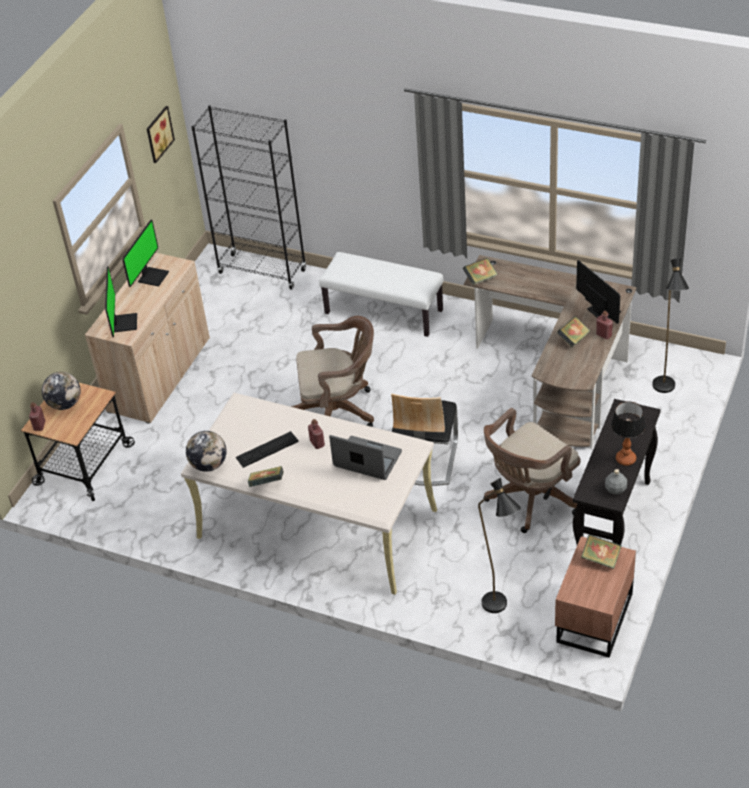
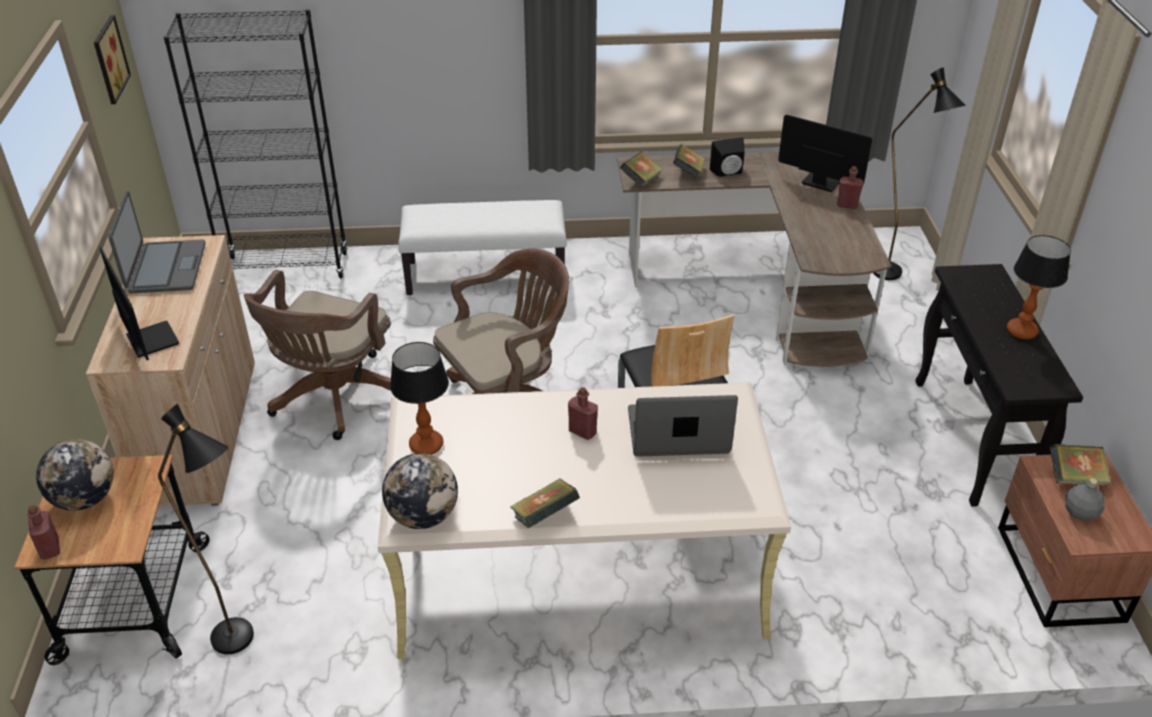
camera: 30 degrees left, 5 degrees down
(152, 276) = (165, 268): monitor -> laptop
(233, 426) = (425, 445): none -> table lamp
(267, 449) = (507, 463): keyboard -> none
(499, 609) = (931, 607): black floor lamp -> black floor lamp (244, 644)
(529, 500) = (846, 445): brown office chair -> brown office chair (332, 399)
(544, 287) = (728, 173): none -> black speaker
(573, 339) = (815, 218): book -> book (688, 173)
(615, 489) = (1047, 371): grey bottle -> grey bottle (1079, 512)

